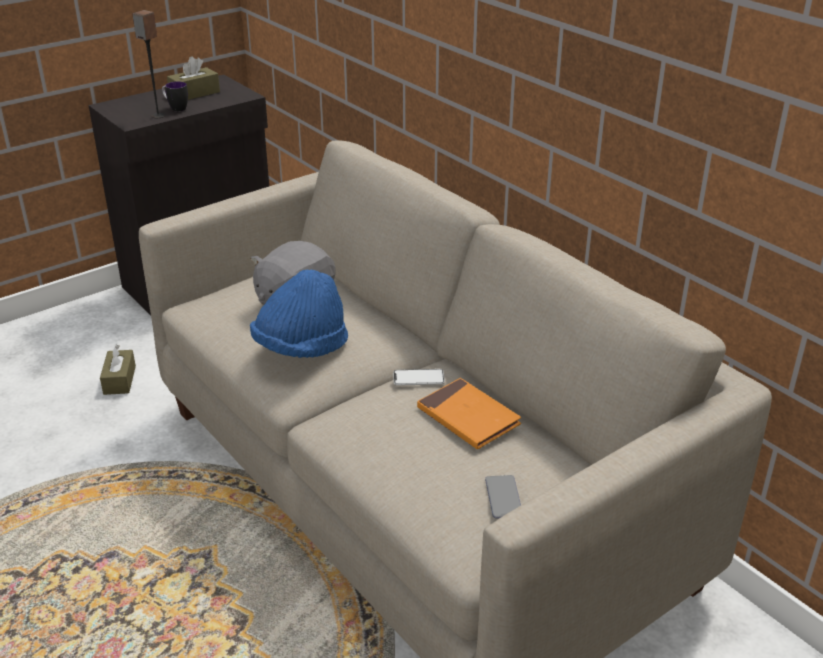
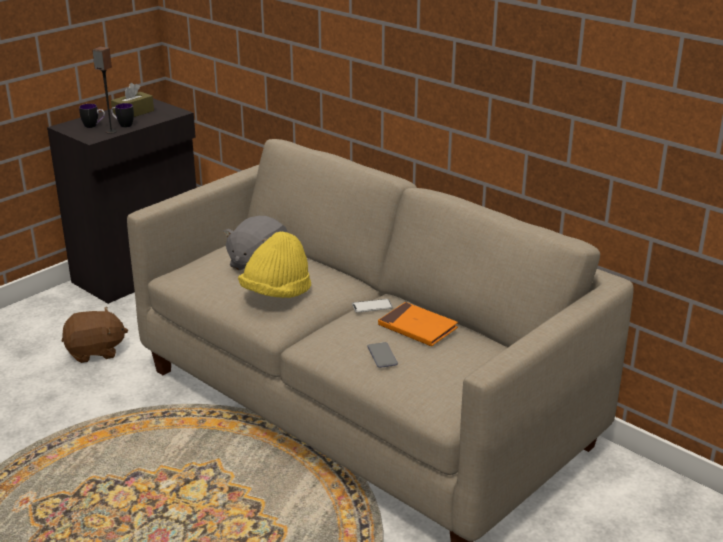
camera: 10 degrees left, 5 degrees down
(119, 380) = (95, 352): brown tissue box -> brown plush toy
(141, 107) = (94, 126): none -> mug
(301, 348) = (276, 294): blue hat -> yellow hat
(503, 497) = (459, 374): phone -> phone (382, 356)

